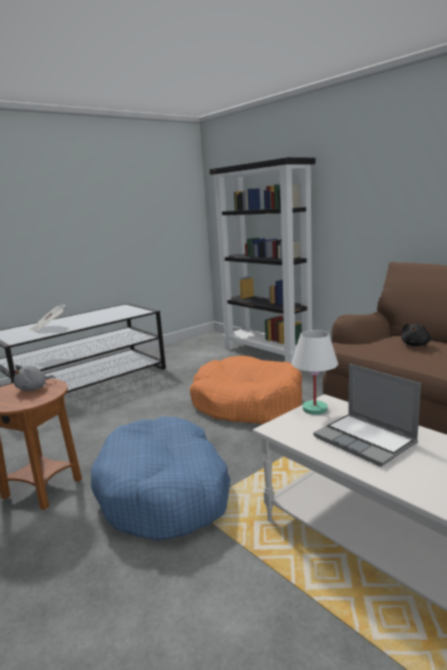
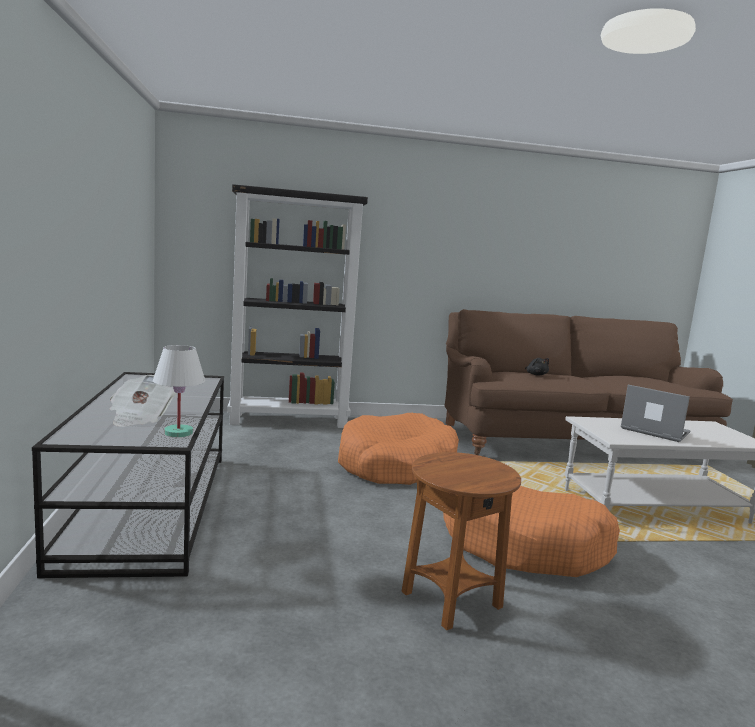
camera: 60 degrees left, 5 degrees down
(34, 388) = (455, 464): grey plush toy -> none
(164, 492) = (524, 544): blue dog bed -> orange dog bed
(315, 409) = (592, 424): white table lamp -> white table lamp (178, 432)
(366, 440) = (653, 431): laptop -> laptop turned 135 degrees counterclockwise

